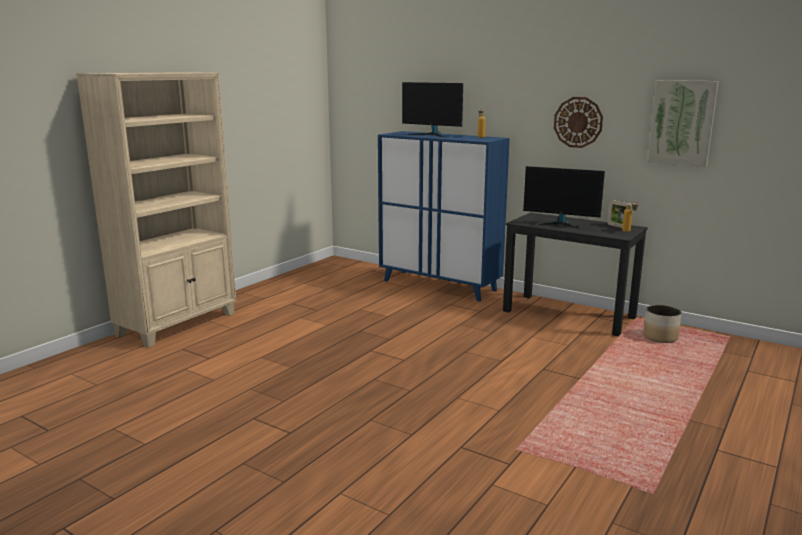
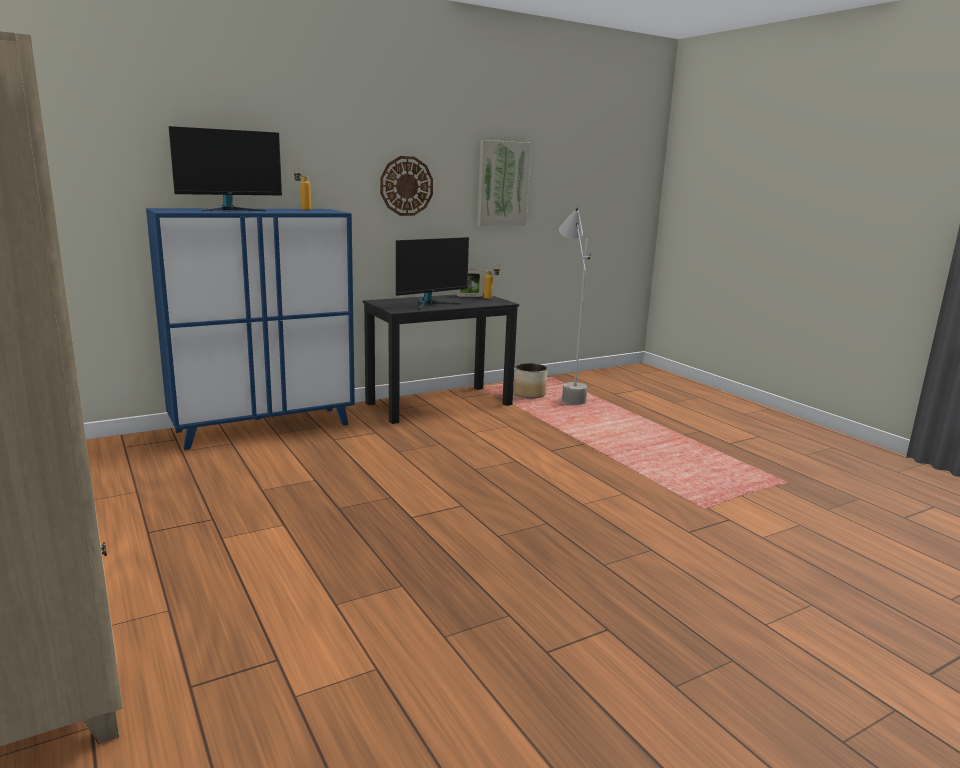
camera: 65 degrees left, 0 degrees up
(693, 351) = (566, 395): none -> grey floor lamp

